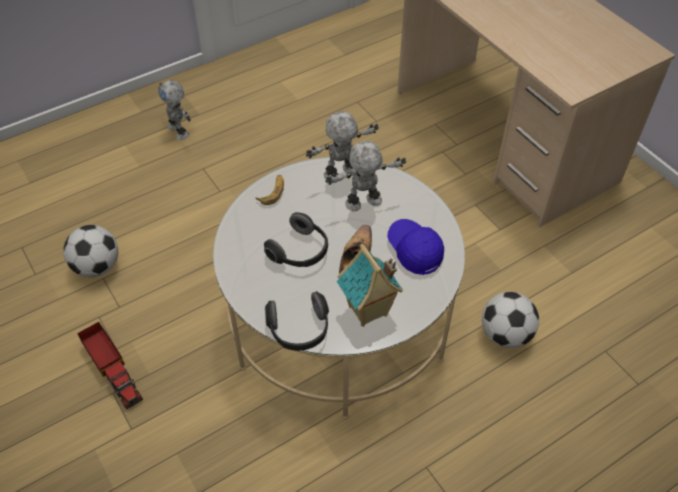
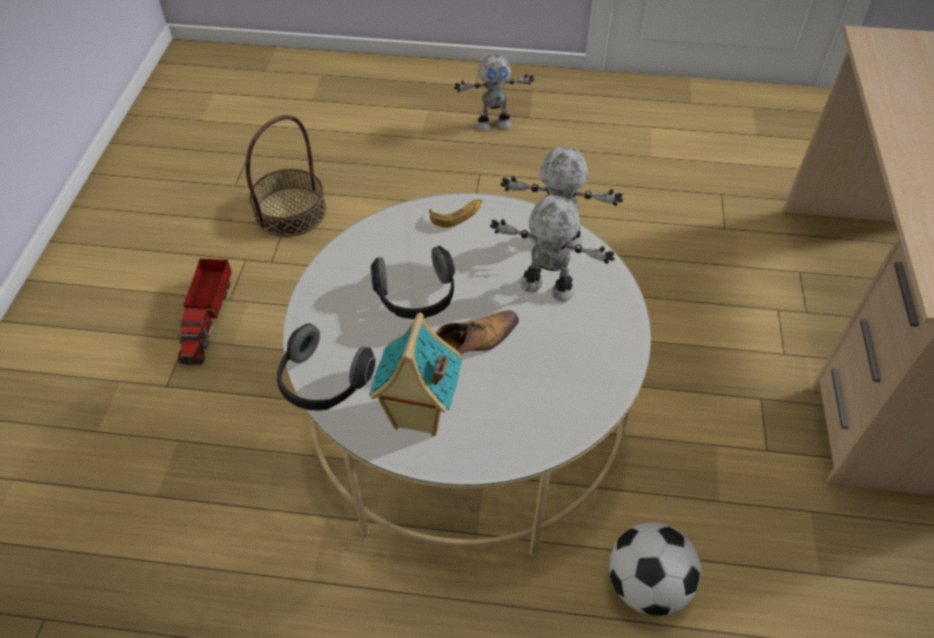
camera: 40 degrees right, 0 degrees up
(97, 267) = (290, 211): football -> basket
(179, 130) = (493, 123): toy robot -> toy robot turned 105 degrees counterclockwise
(414, 251) = (548, 383): blue cap -> none

